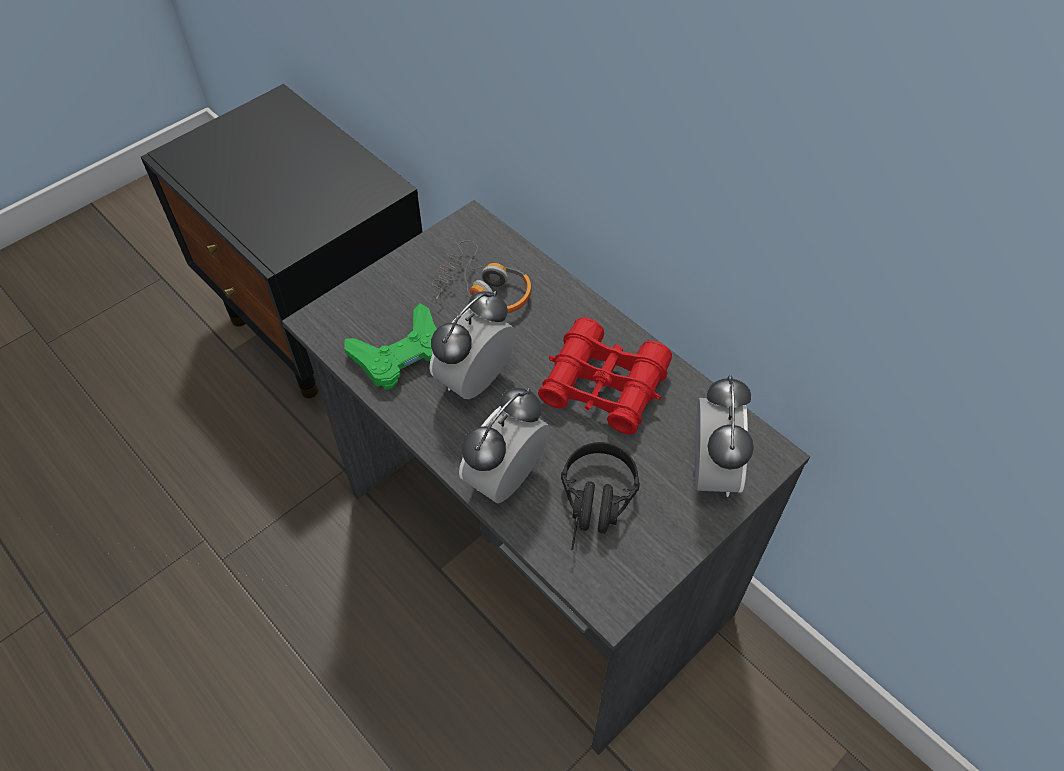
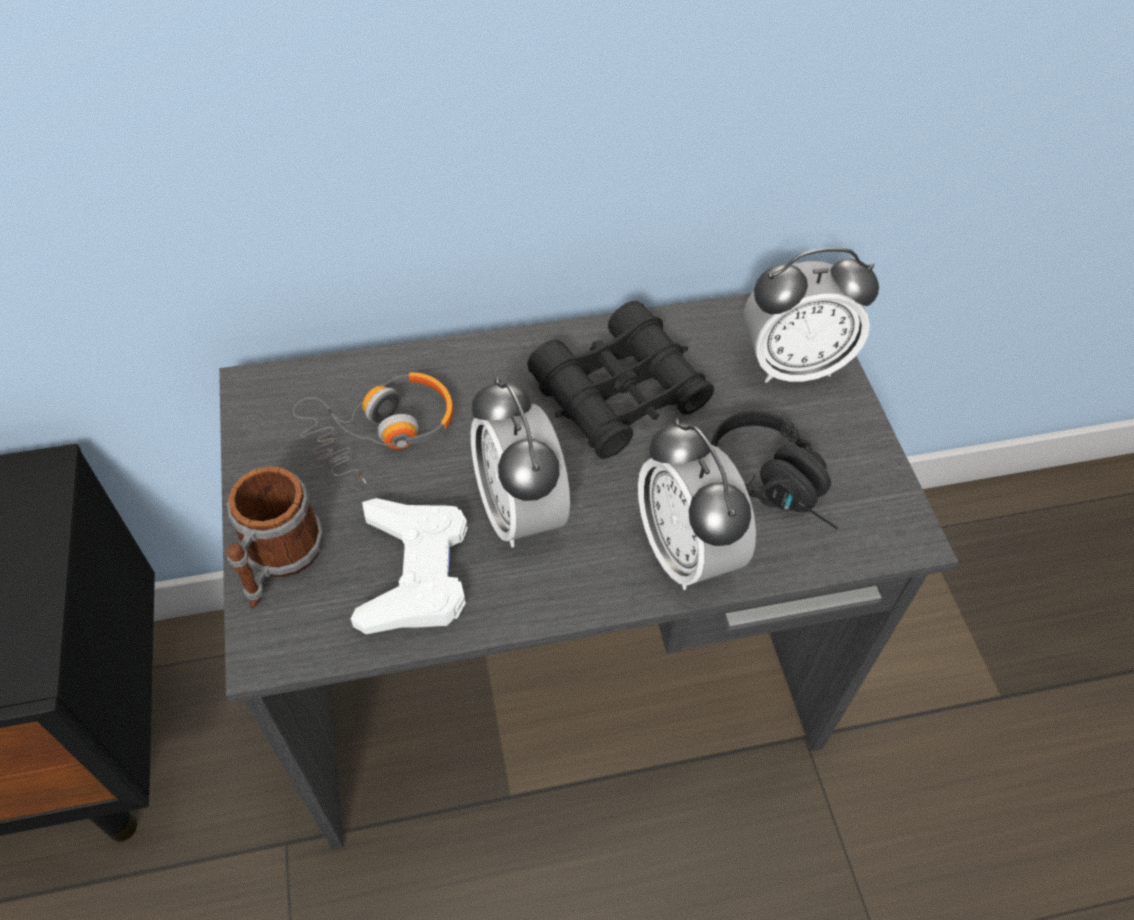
camera: 60 degrees left, 0 degrees up
(369, 295) = (278, 561): none -> mug
(401, 354) = (414, 572): green game controller -> white game controller
(603, 386) = (620, 394): red binoculars -> black binoculars
(711, 471) = (792, 365): alarm clock -> alarm clock turned 135 degrees clockwise

